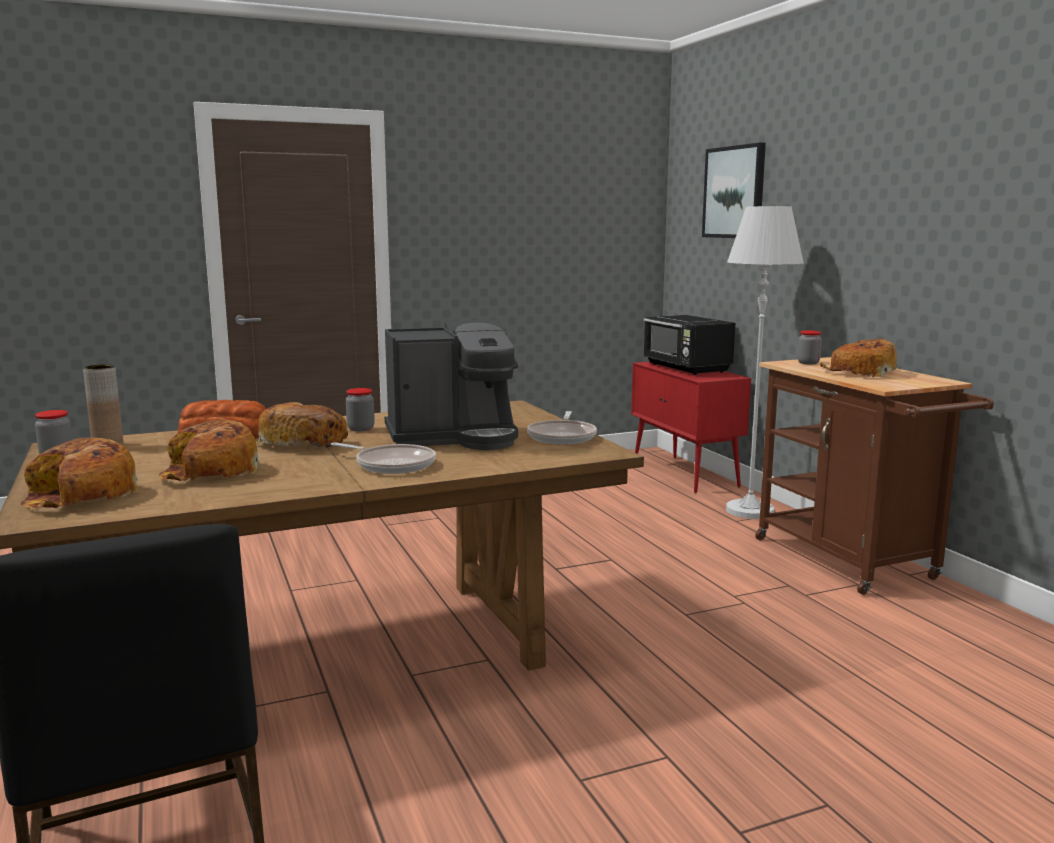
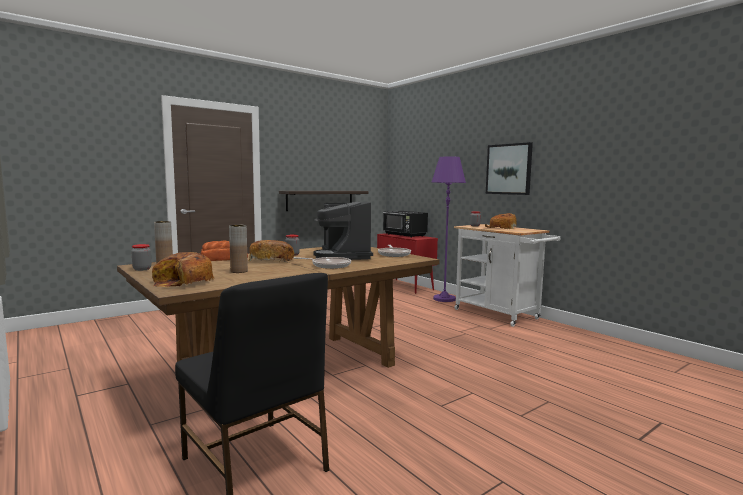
camera: 15 degrees left, 5 degrees down
(208, 472) = (239, 271): bread -> brown vase
(454, 437) = (344, 256): coffee machine -> coffee machine turned 105 degrees clockwise
(514, 293) = (320, 200): none -> shelf
(734, 192) = (425, 152): picture -> picture (509, 169)
(749, 511) = (444, 299): white floor lamp -> purple floor lamp
(852, 562) = (500, 315): brown cart -> white cart

